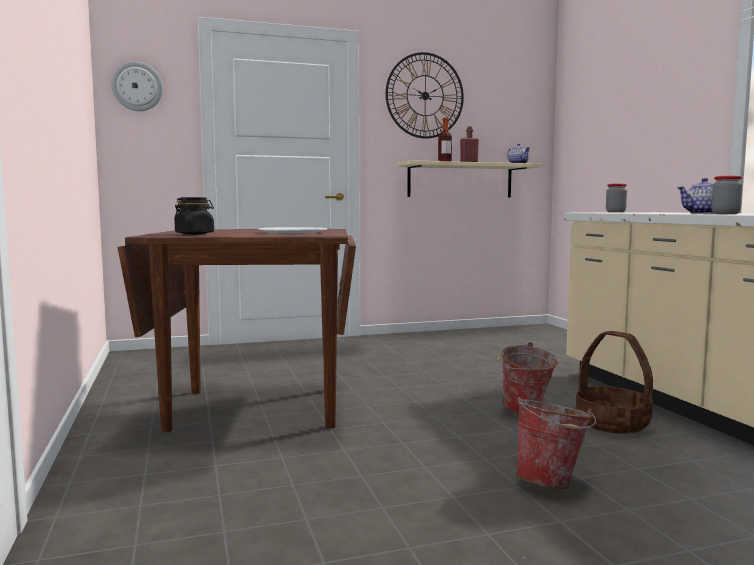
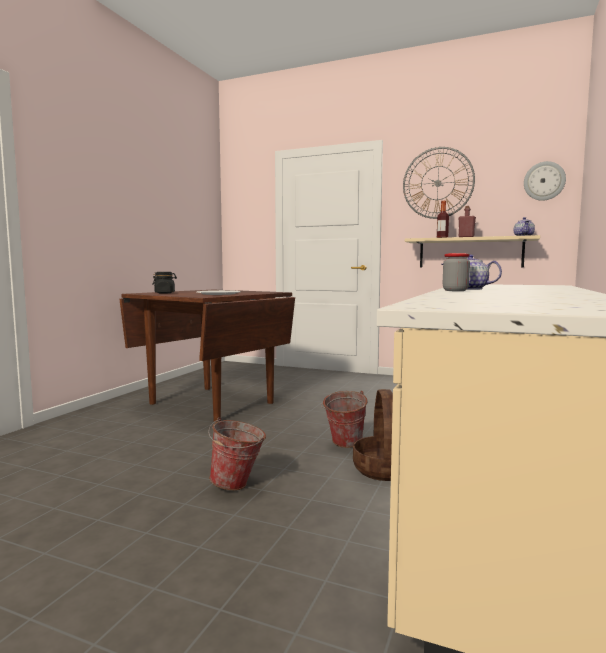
camera: 40 degrees right, 0 degrees up
(137, 86) = (241, 200): wall clock -> wall clock (544, 181)
(615, 212) = (496, 284): jar -> none

